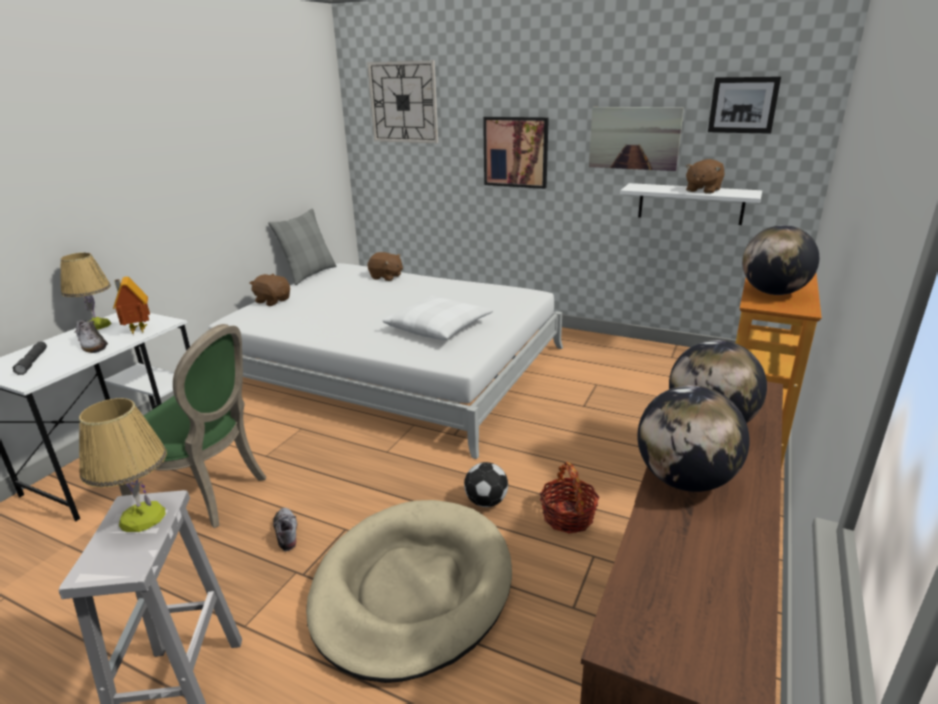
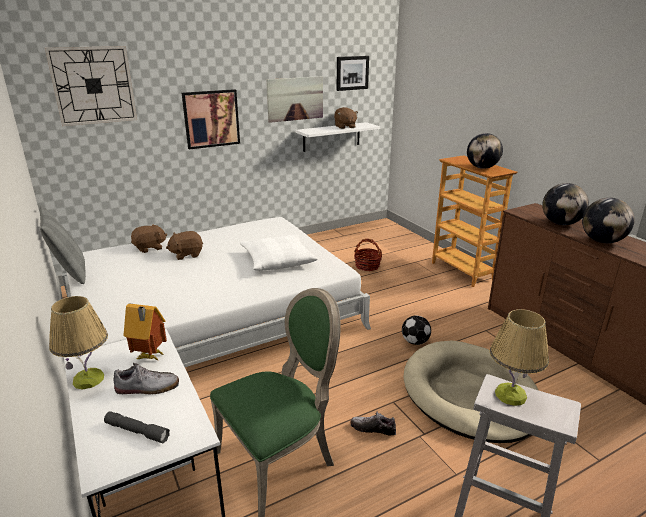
camera: 55 degrees left, 0 degrees up
(273, 301) = (98, 303): brown plush toy -> brown plush toy (186, 254)
(568, 517) = (451, 324): basket -> basket (367, 266)

